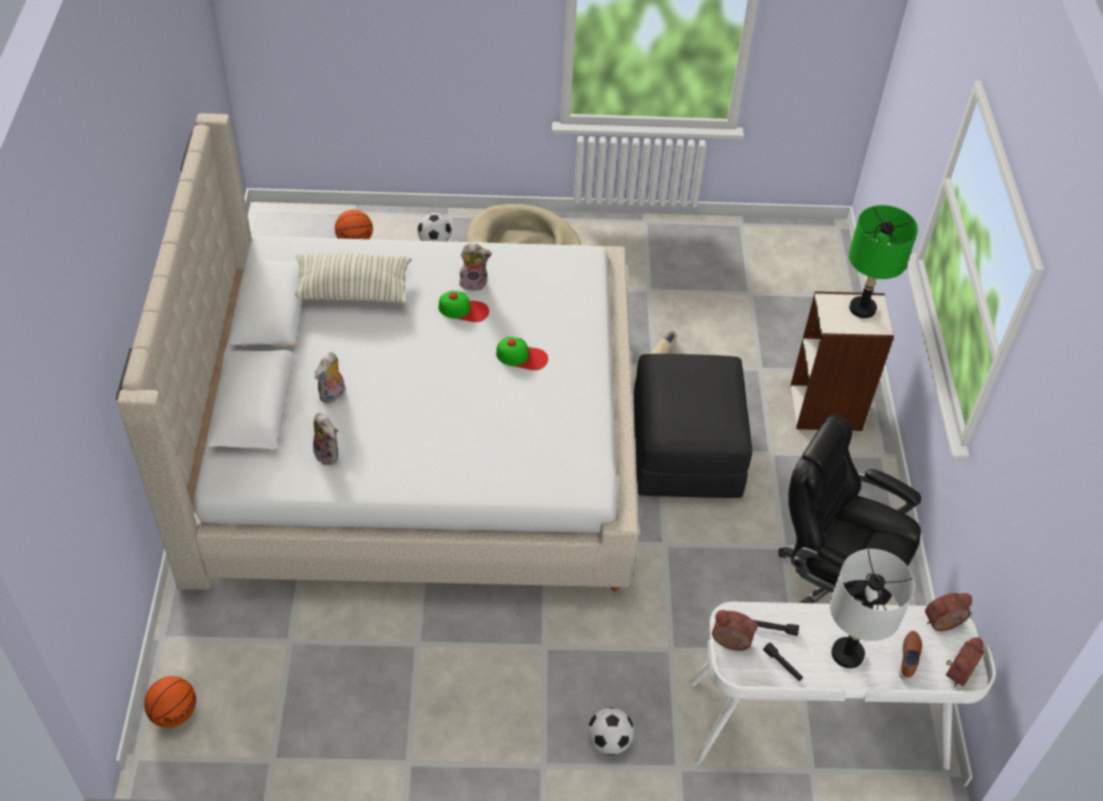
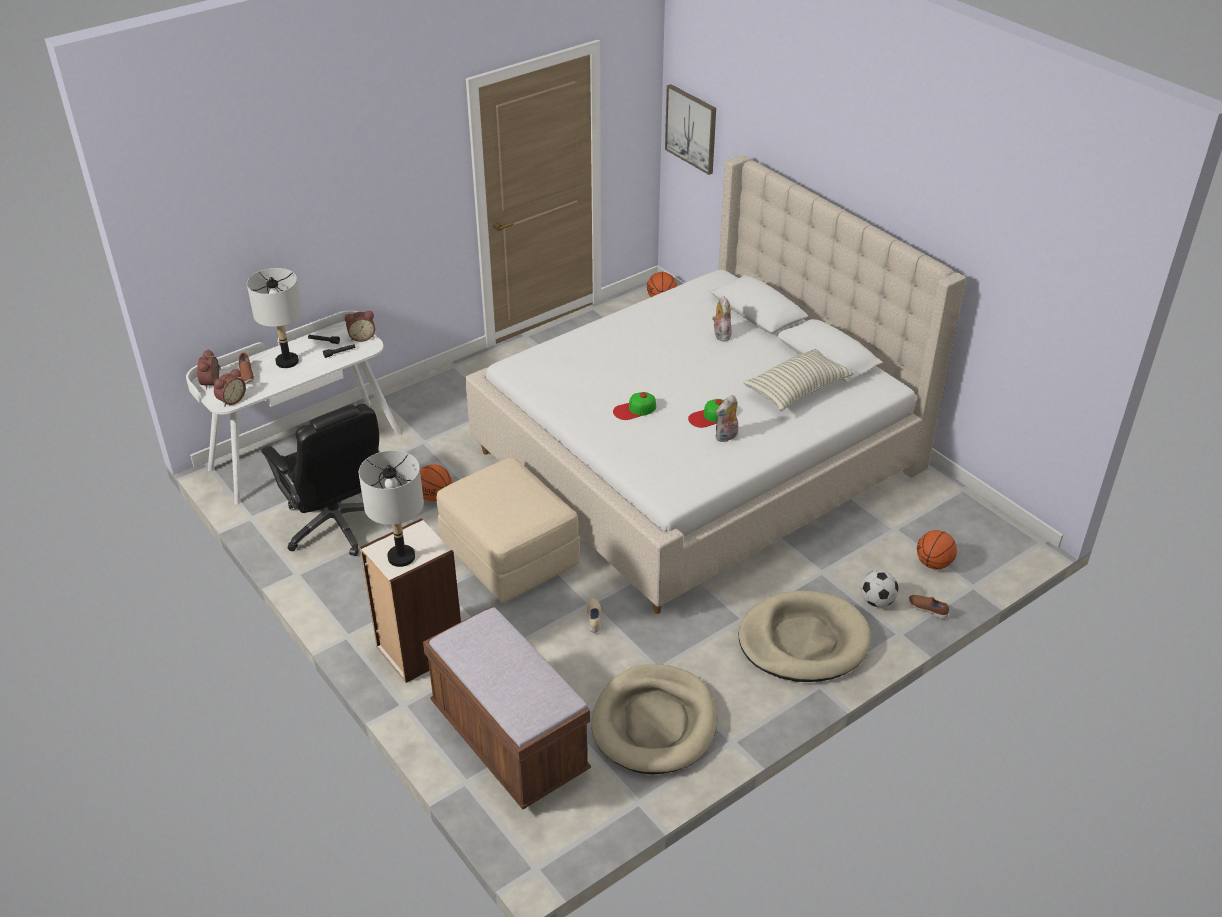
camera: 145 degrees right, 10 degrees down
(70, 531) = (691, 128): none -> picture
(329, 454) = (681, 310): plush toy -> none
(408, 218) = (927, 609): none -> brown shoe
(609, 741) = (426, 389): football -> none
(685, 450) = (510, 555): black ottoman -> beige ottoman
(687, 259) = (655, 723): none -> beige dog bed
(709, 561) = (435, 496): none -> basketball
(801, 304) = (509, 740): none -> brown bench
(832, 587) = (337, 525): black office chair -> black office chair turned 60 degrees clockwise
(862, 308) = (401, 557): green table lamp -> grey table lamp

